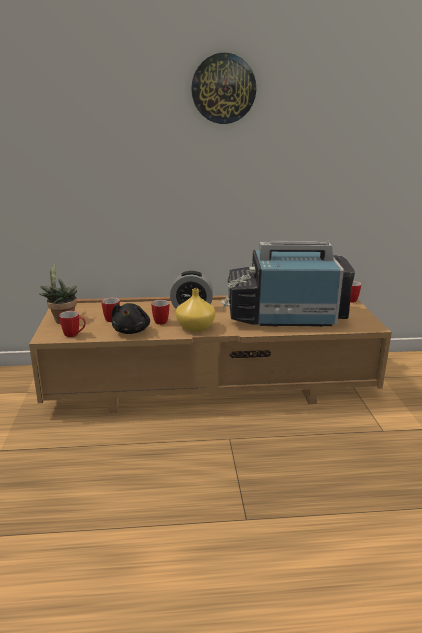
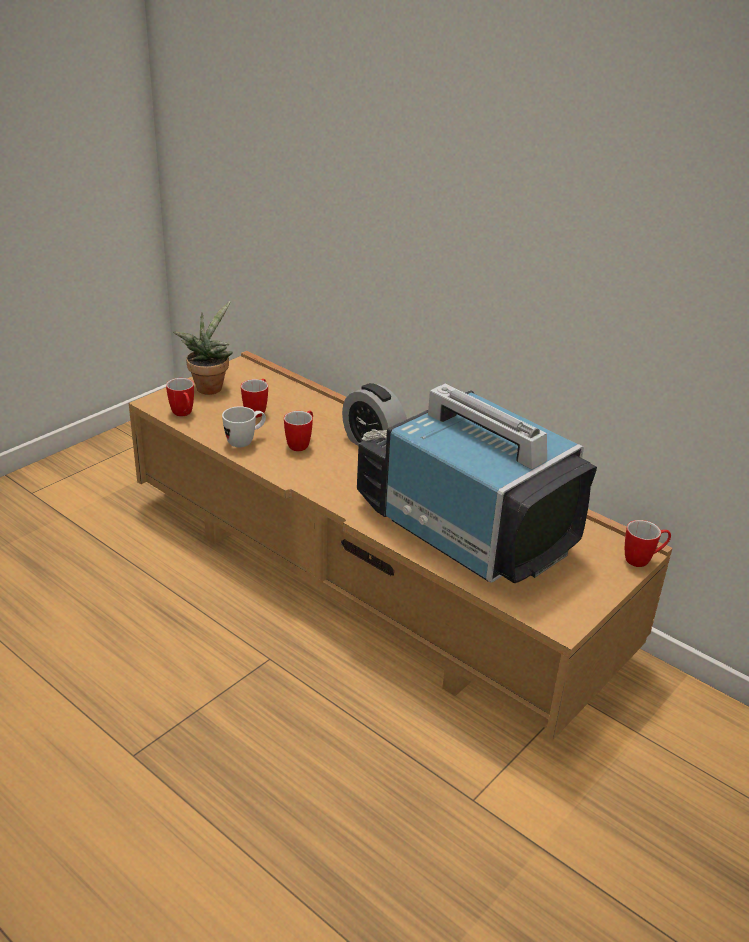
camera: 45 degrees right, 10 degrees up
(132, 331) = (245, 441): black plush toy -> white mug
(194, 327) = (319, 476): yellow vase -> none
(223, 89) = (490, 89): wall clock -> none

